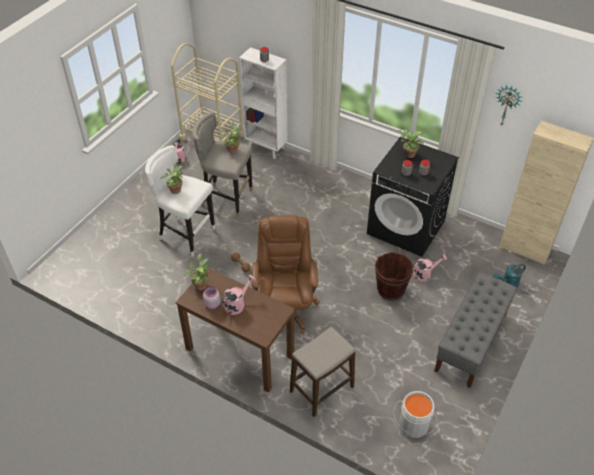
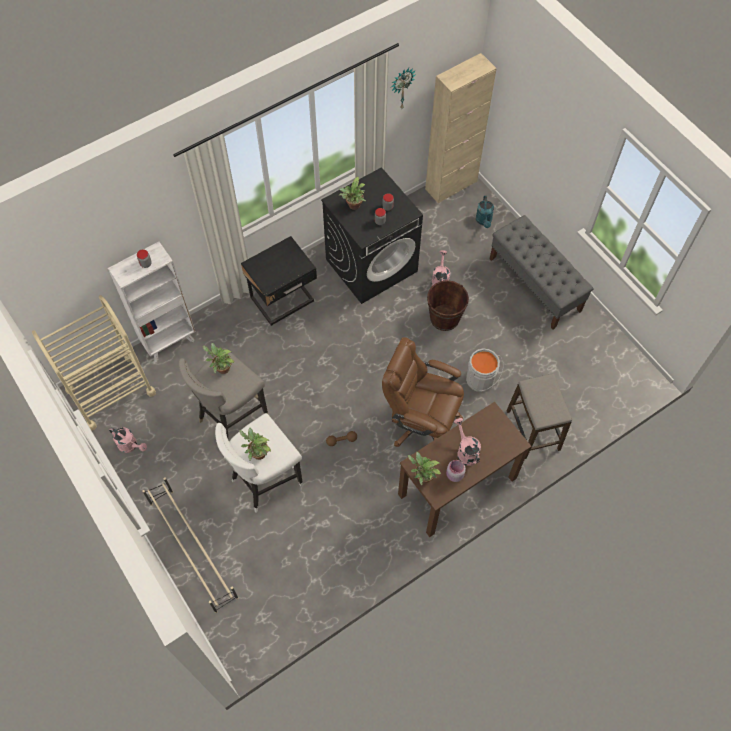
camera: 65 degrees left, 15 degrees up
(117, 218) = (193, 549): none -> beige shoe rack
(338, 190) = (283, 301): none -> black nightstand
(413, 426) = (601, 374): grey bucket -> grey bucket (481, 380)

